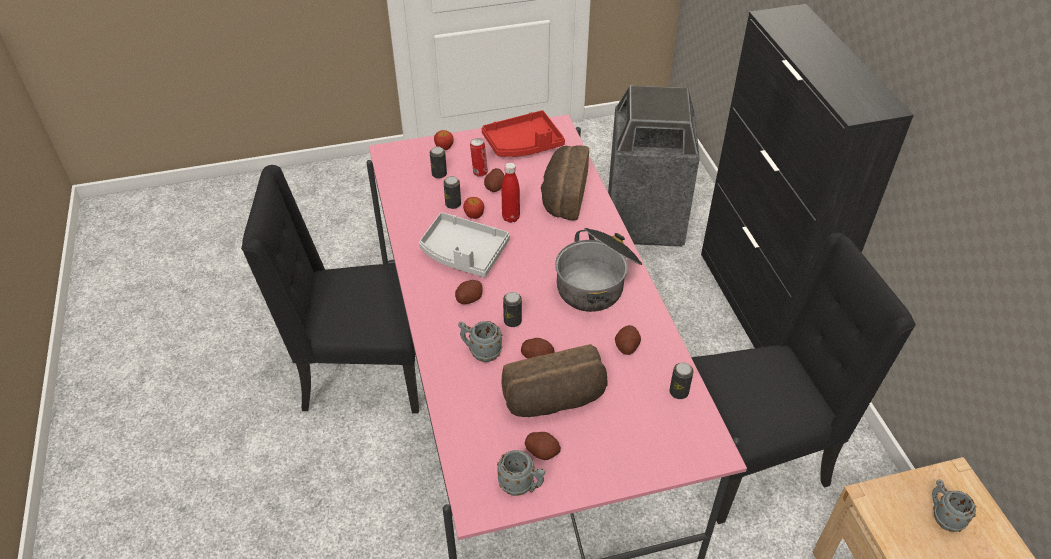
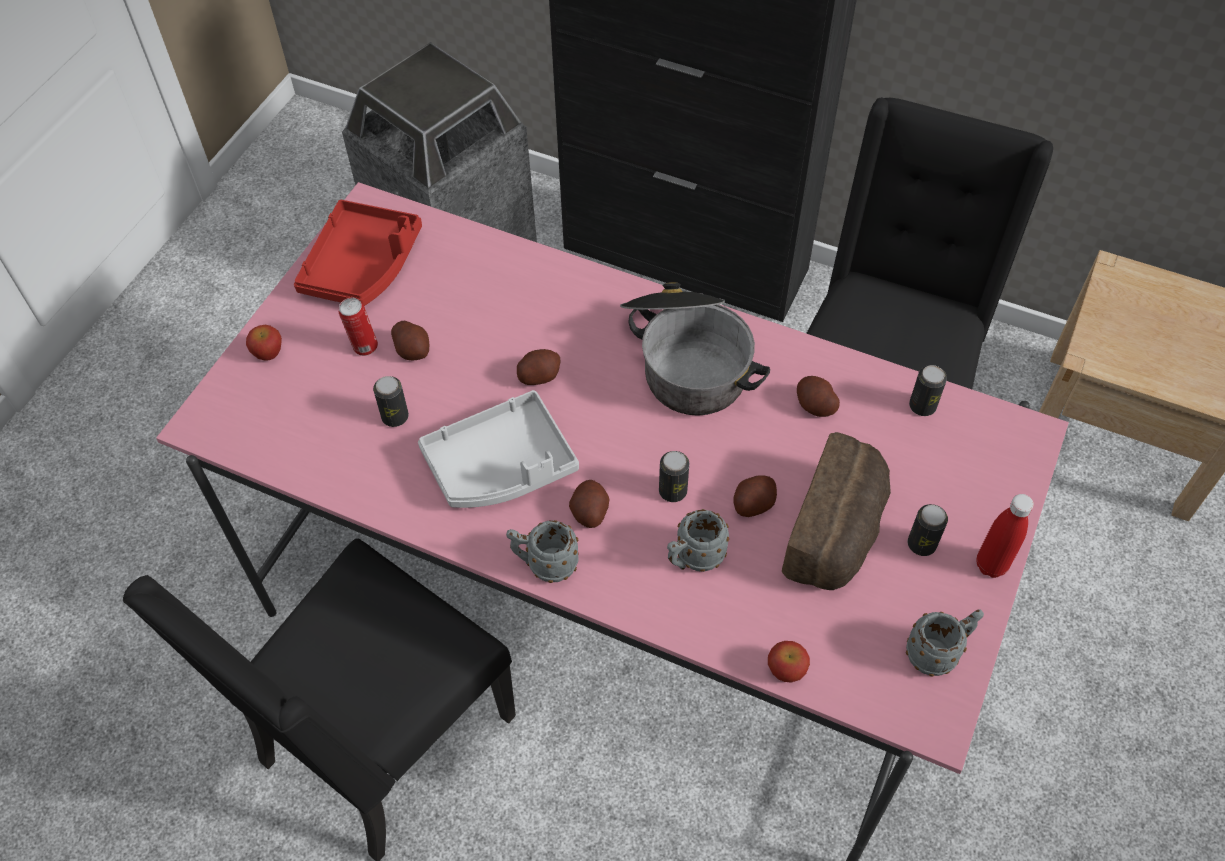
camera: 50 degrees left, 10 degrees up
(439, 174) = (317, 394): can -> can (921, 544)
(474, 215) = (441, 408): apple -> apple (786, 670)
(511, 218) = (488, 371): red bottle -> red bottle (991, 565)
(542, 451) = (903, 597): potato -> potato (539, 376)
(563, 195) = (504, 291): bread -> none
(943, 516) = (1152, 319): grey mug -> grey mug (545, 564)

